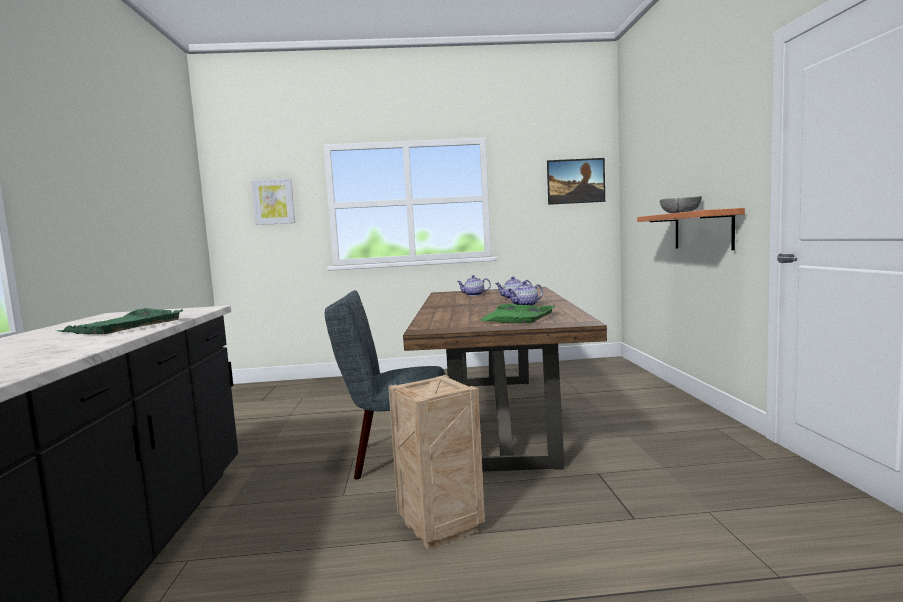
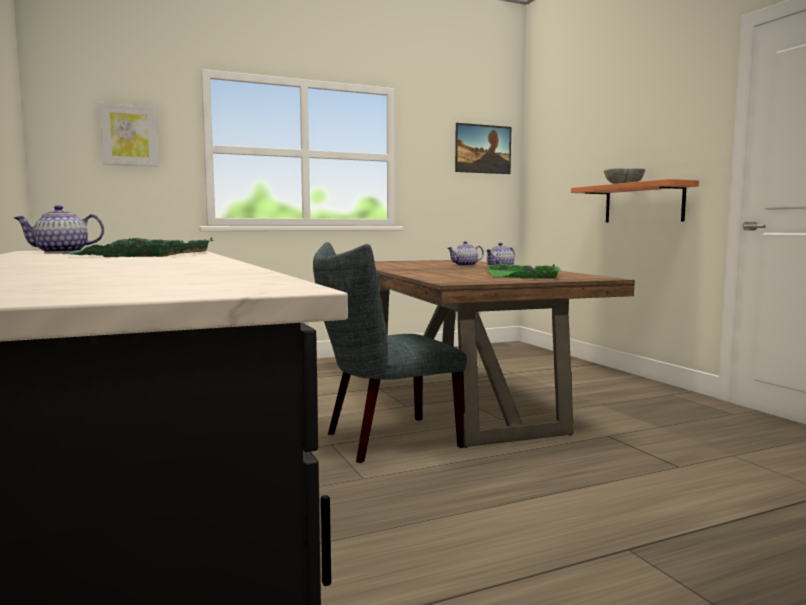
camera: 20 degrees left, 0 degrees up
(438, 527) = (506, 493): crate -> none
(474, 295) = (407, 263): teapot -> teapot (61, 252)

